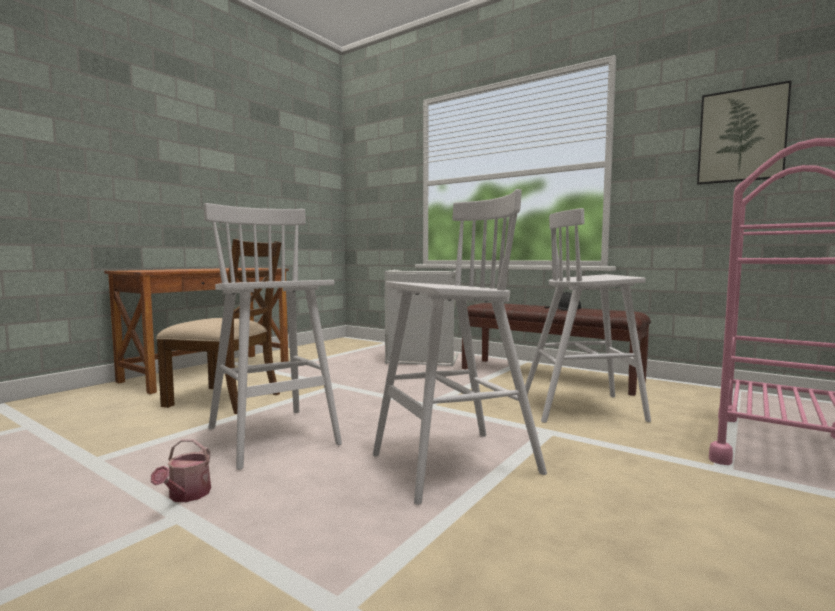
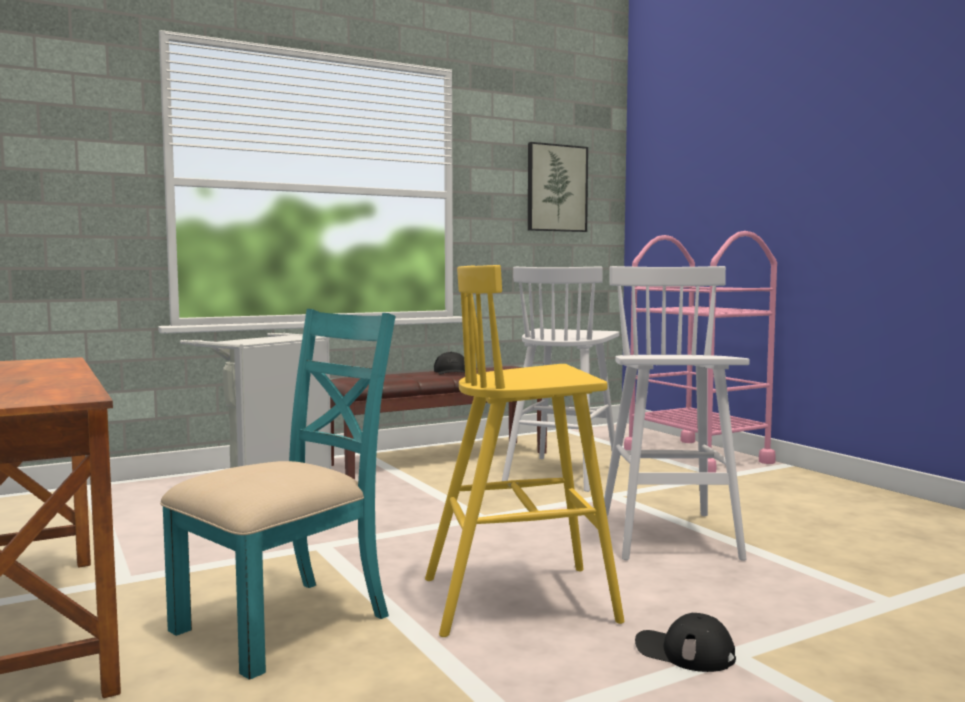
camera: 65 degrees left, 0 degrees up
(186, 496) = (684, 652): watering can -> black cap
(225, 399) = (285, 623): brown chair -> turquoise chair
(273, 437) = (522, 599): white stool -> yellow stool

